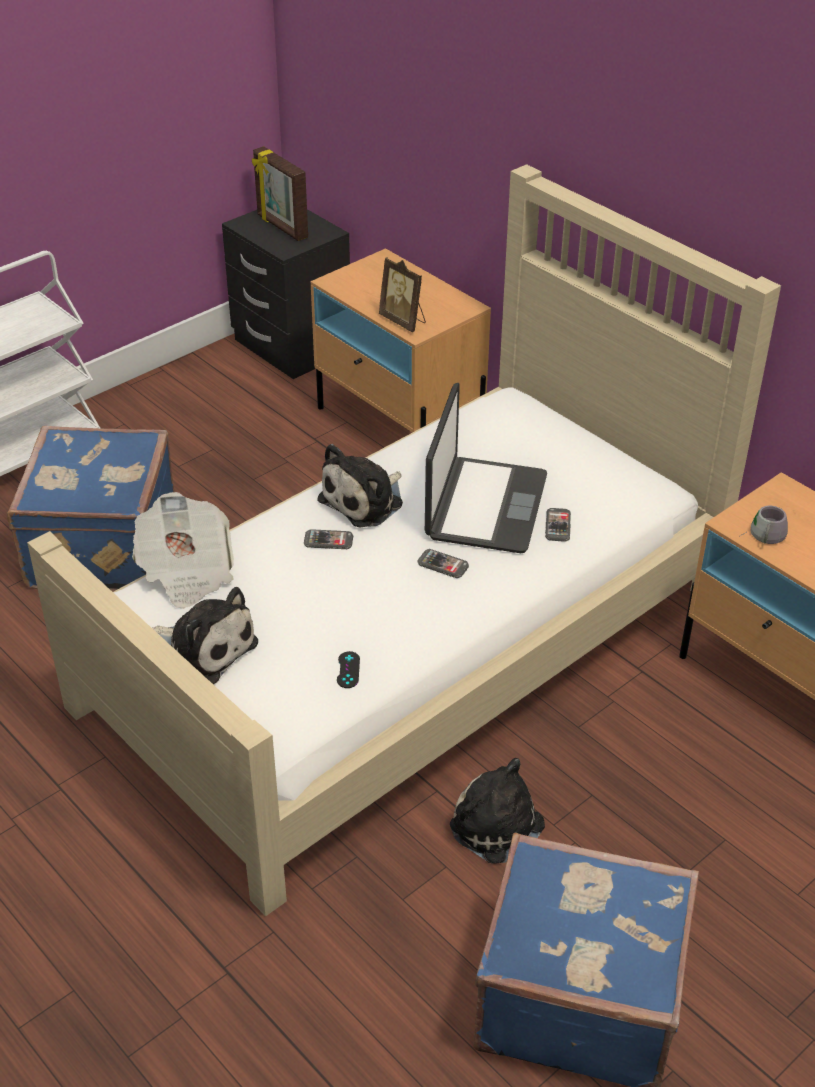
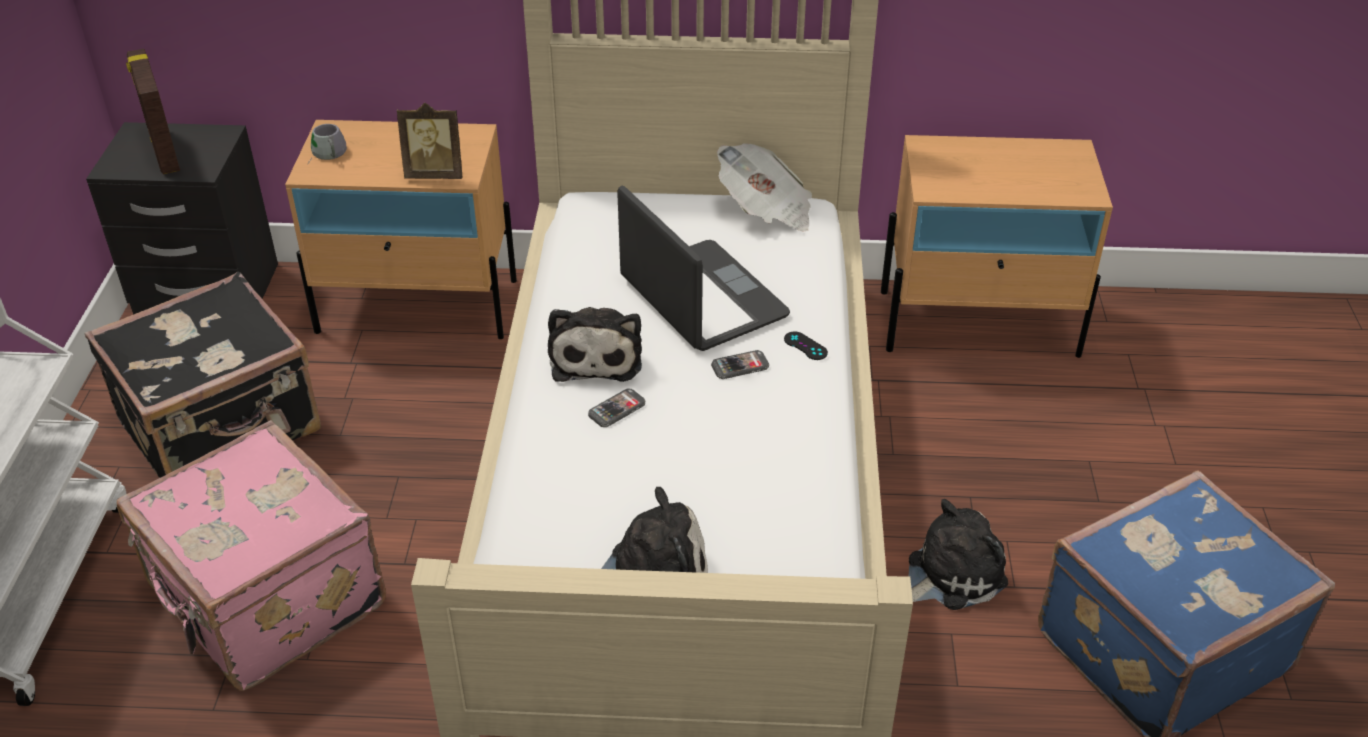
camera: 45 degrees left, 0 degrees up
(99, 547) = (265, 600): blue suitcase -> pink suitcase
(186, 572) = (529, 523): newspaper -> newspaper (766, 210)
(199, 435) = (222, 428): none -> black suitcase
(281, 227) = (163, 152): picture frame -> picture frame turned 60 degrees clockwise
(348, 670) = (796, 502): black game controller -> black game controller (805, 346)
(501, 831) = (950, 574): plush toy -> plush toy turned 150 degrees clockwise
(557, 526) = (779, 279): phone -> none
(763, 535) = (963, 187): grey mug -> grey mug (327, 155)

